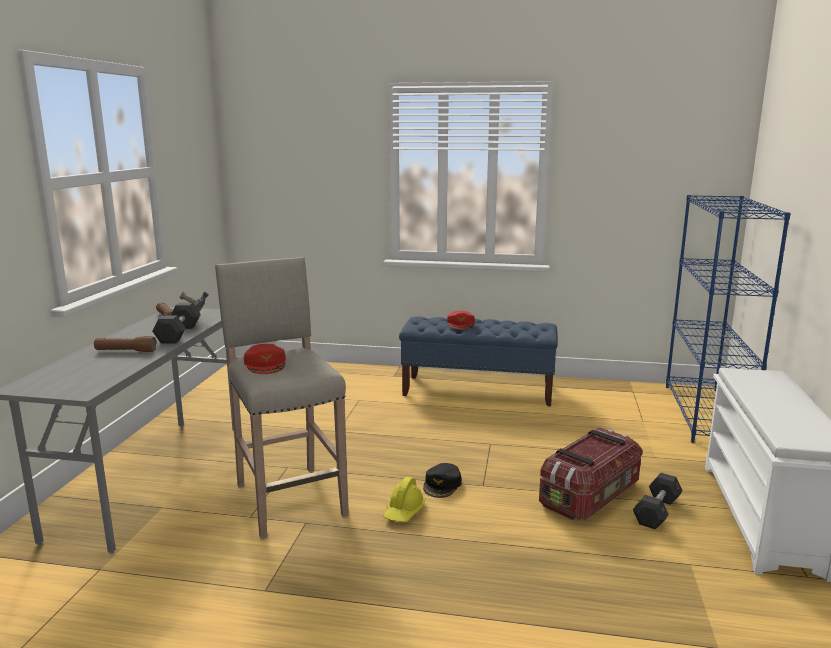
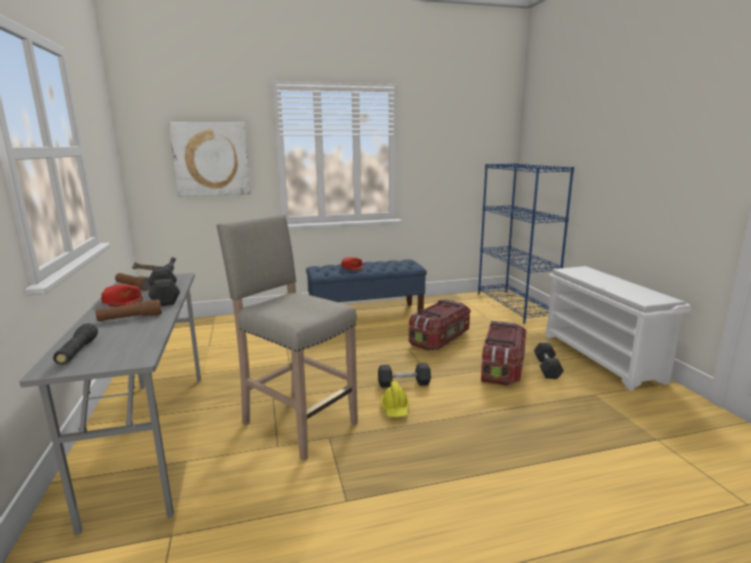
camera: 25 degrees left, 0 degrees up
(52, 376) = (77, 352): none -> black flashlight
(266, 364) = (281, 308): red cap -> red cap (123, 301)
(315, 176) = (211, 159): none -> picture
(442, 485) = (404, 383): black cap -> grey dumbbell
(545, 439) = (440, 339): none -> storage box

